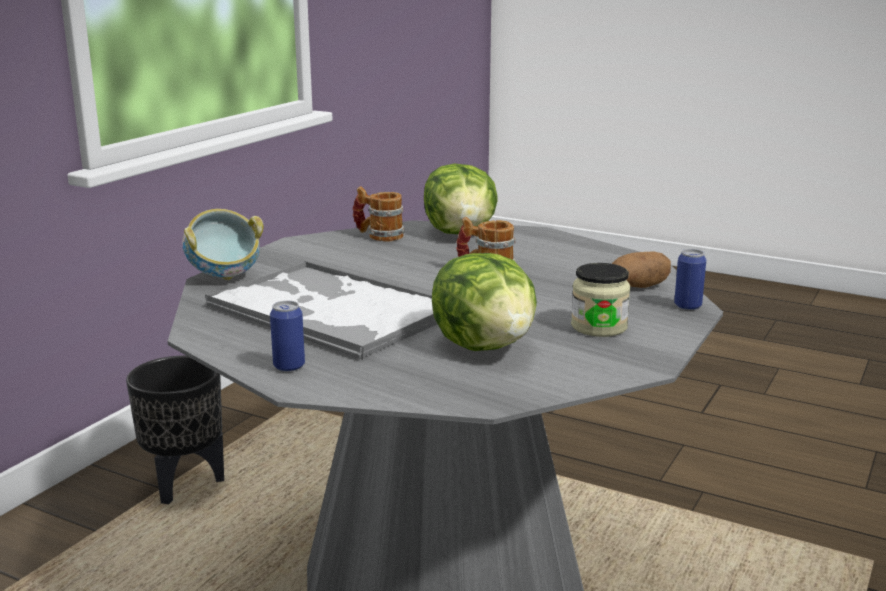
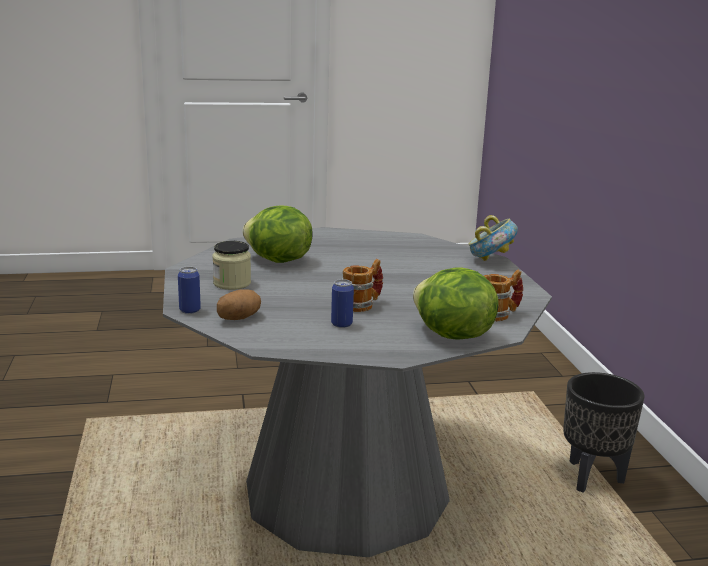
camera: 140 degrees right, 0 degrees up
(289, 366) = (346, 235): can -> can (341, 324)
(329, 310) = (390, 258): tray -> none

